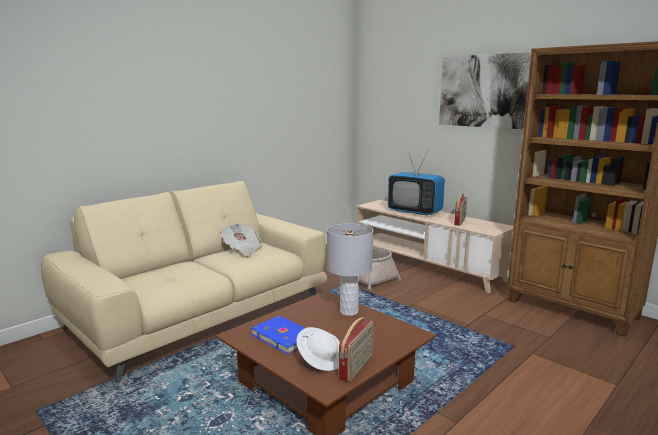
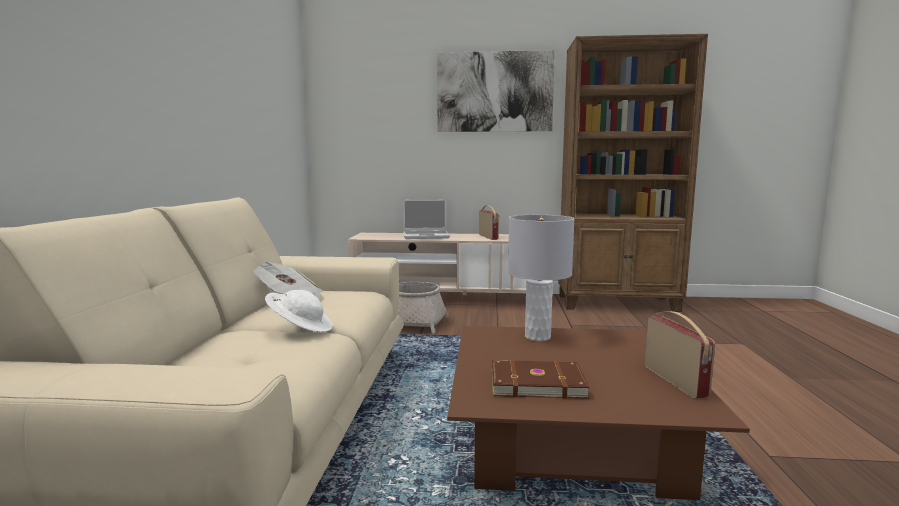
camera: 40 degrees left, 5 degrees down
(284, 336) = (536, 382): blue book -> brown book
(321, 359) = (630, 388): white hat -> white hat (300, 329)
(415, 212) = (426, 236): television -> laptop

